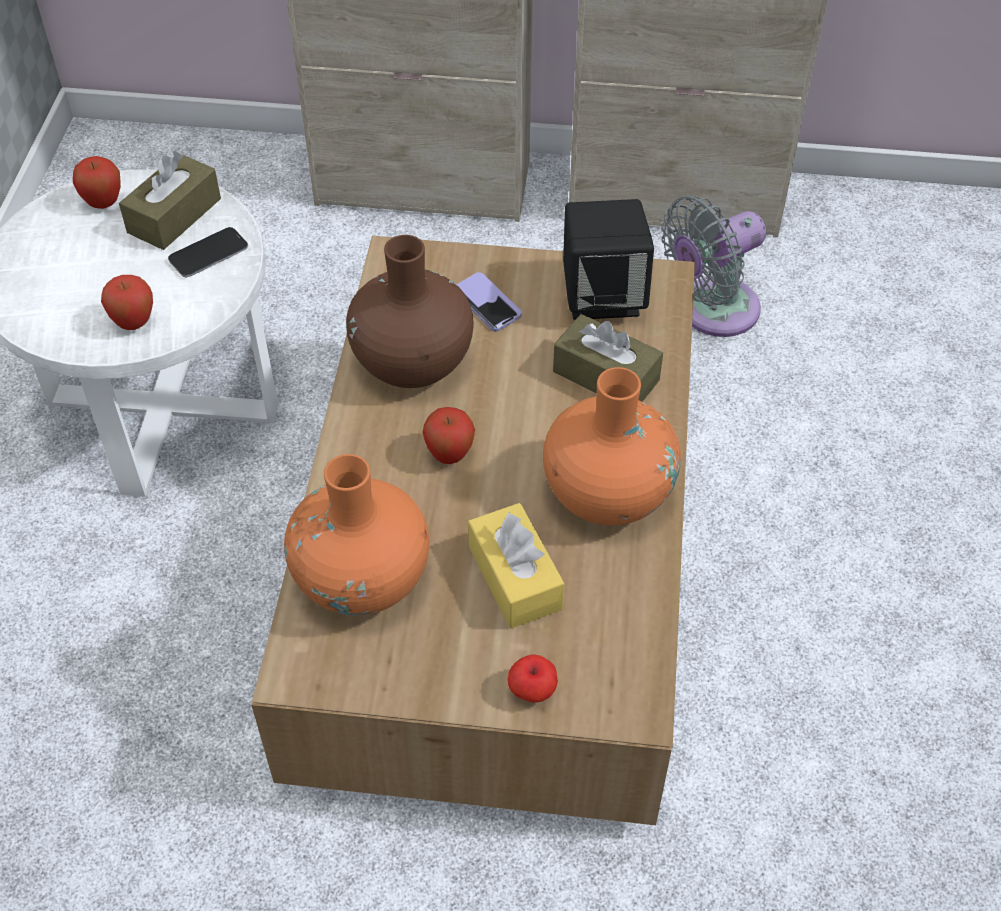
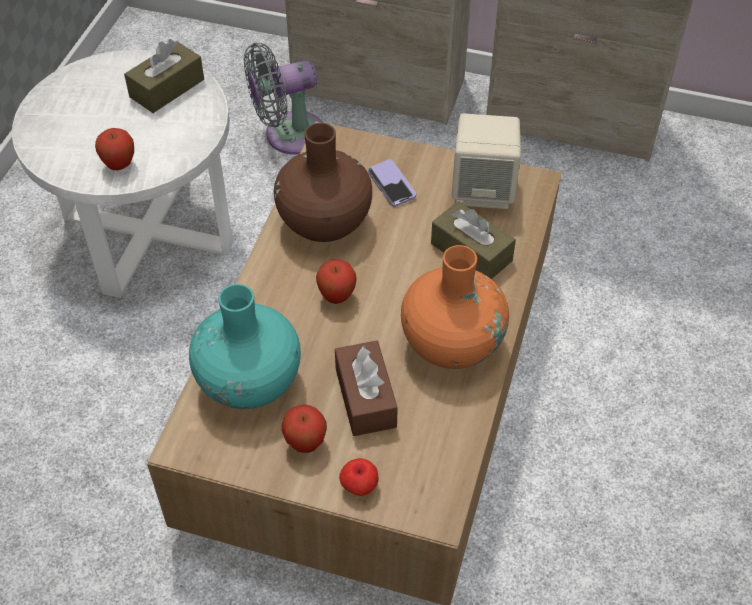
camera: 10 degrees right, 0 degrees up
(103, 203) = (117, 72): apple -> apple (305, 443)
(208, 254) = (185, 120): phone -> none
(362, 579) = (249, 382): orange vase -> turquoise vase
(515, 578) = (365, 398): yellow tissue box -> brown tissue box
(603, 296) = (483, 190): black speaker -> beige speaker
(711, 311) = (583, 213): grey fan -> grey fan (288, 135)

